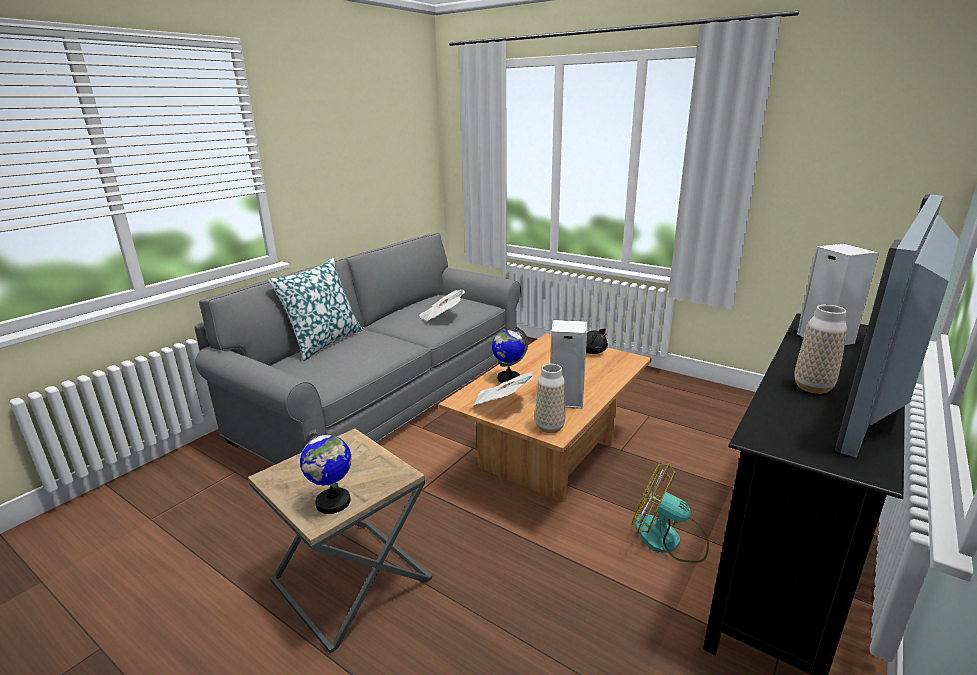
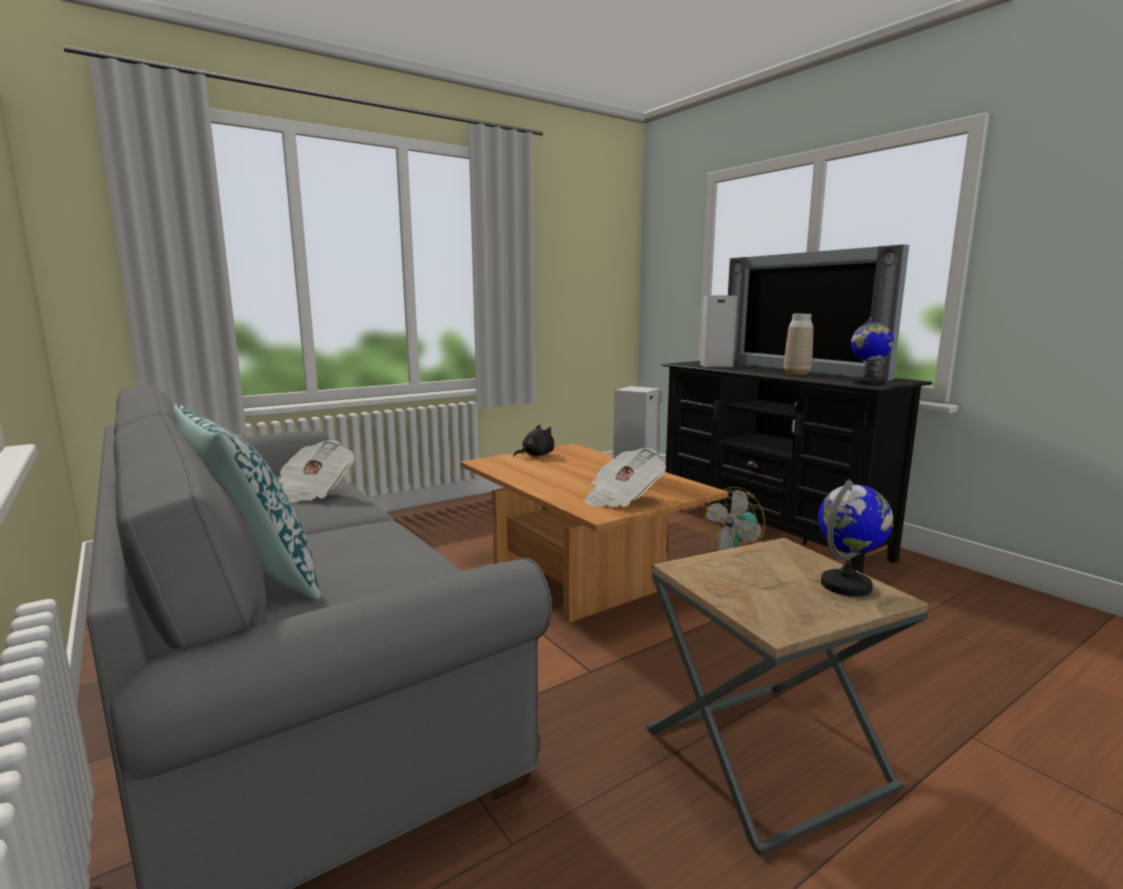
camera: 70 degrees left, 10 degrees down
(508, 378) = (562, 489): globe -> globe (867, 383)
(549, 427) = (688, 489): vase -> none

